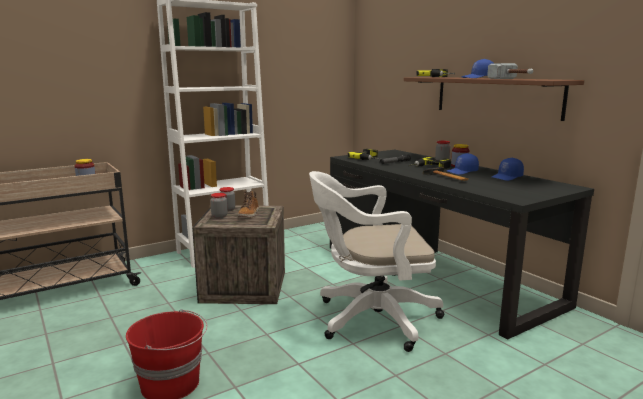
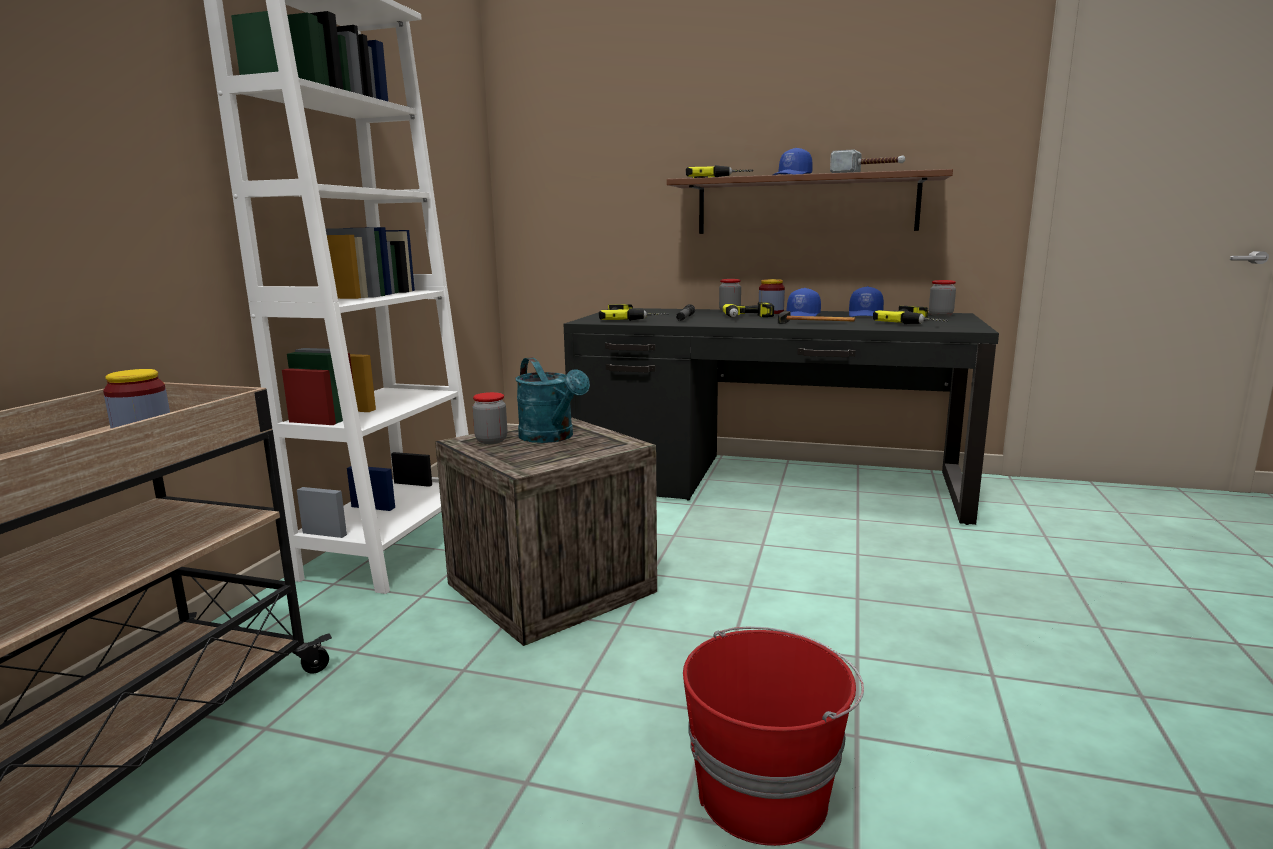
camera: 40 degrees left, 0 degrees up
(219, 216) = (510, 453): jar -> jar (940, 315)
(249, 214) = (551, 437): boot -> turquoise watering can
(370, 319) = (812, 560): white office chair -> none
(508, 189) = (918, 323): none -> power drill

